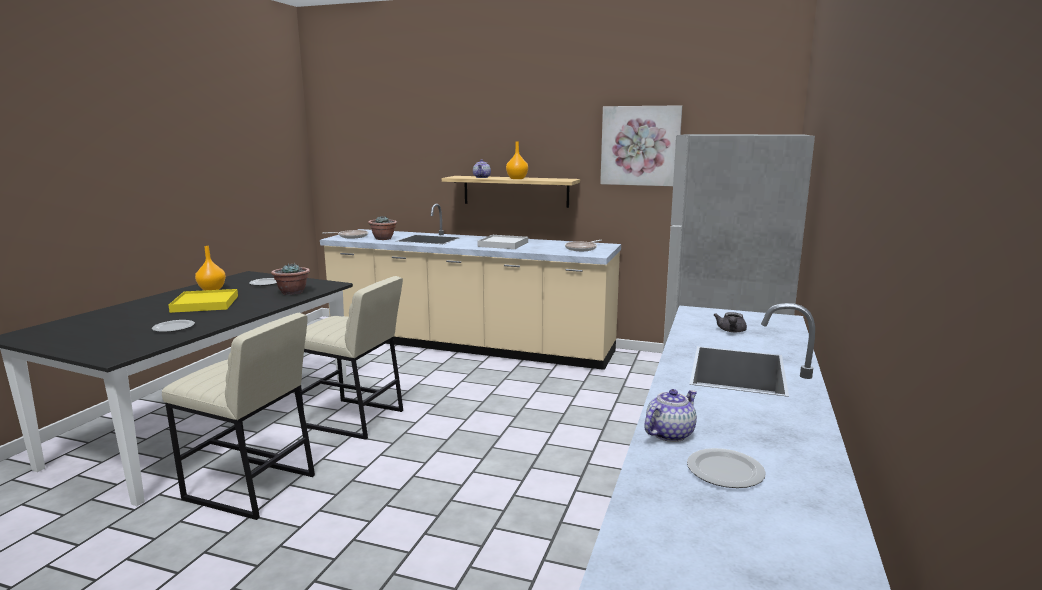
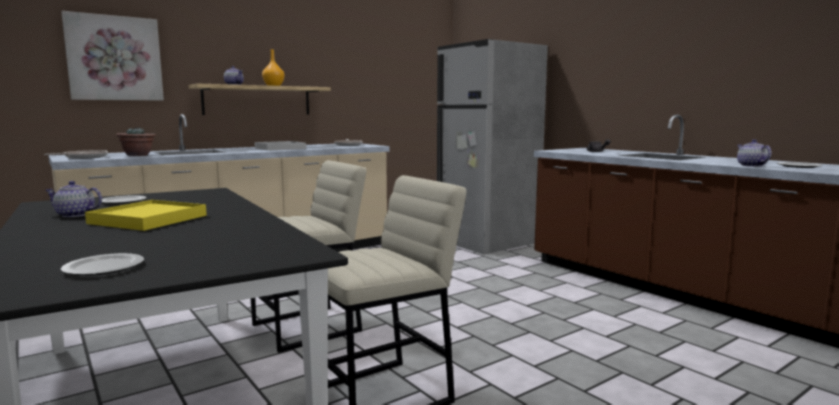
camera: 55 degrees left, 5 degrees down
(173, 328) = (232, 232): plate -> plate (103, 268)
(211, 289) = (74, 215): orange vase -> teapot
(292, 292) = (204, 199): potted plant -> none
(640, 146) = (361, 61): picture -> picture (114, 58)

